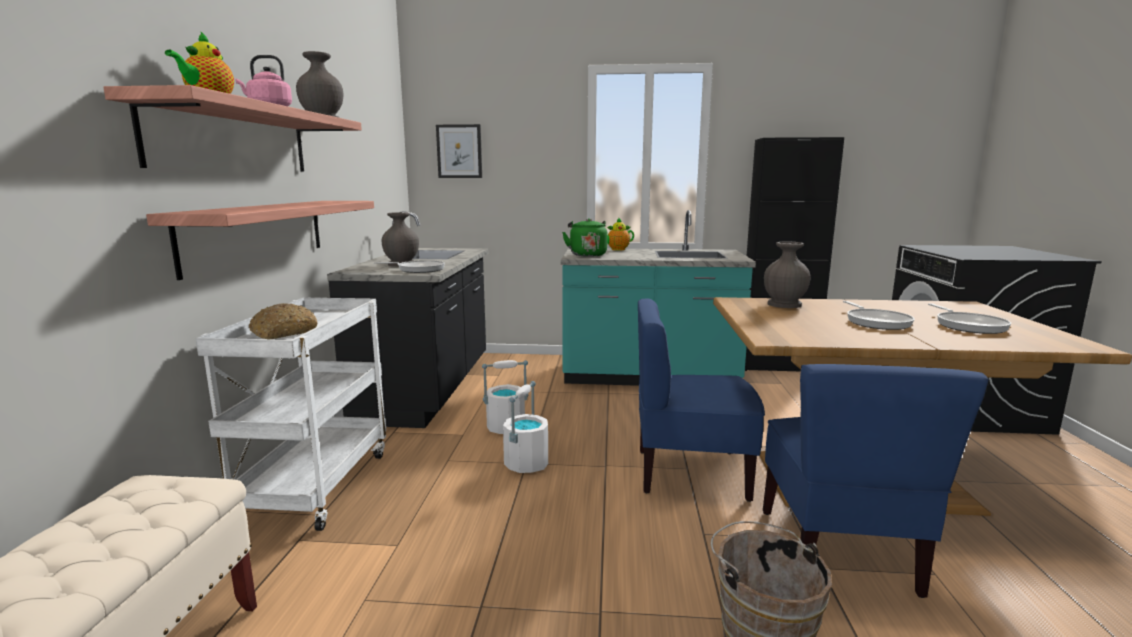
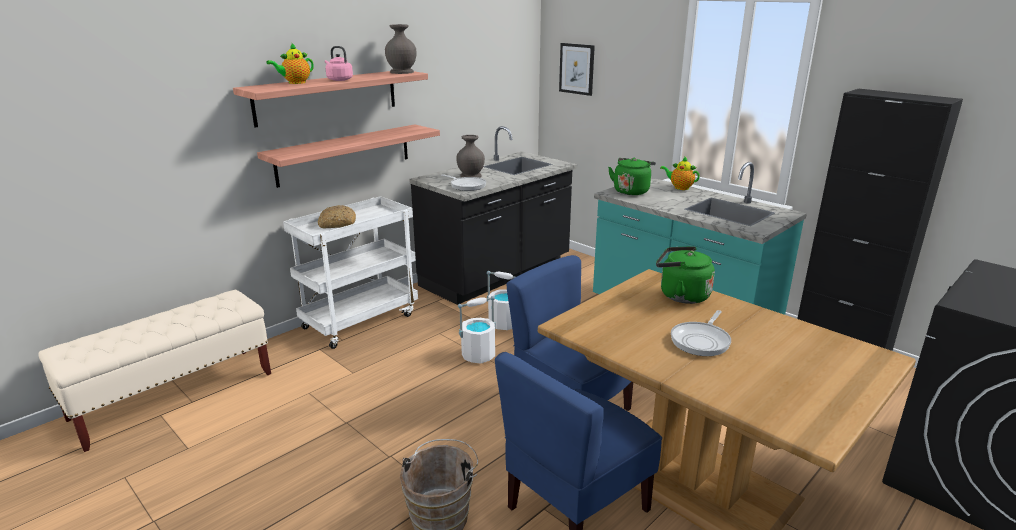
camera: 40 degrees right, 10 degrees up
(783, 304) = (680, 295): grey vase -> green kettle
(968, 325) = (778, 376): frying pan -> none

